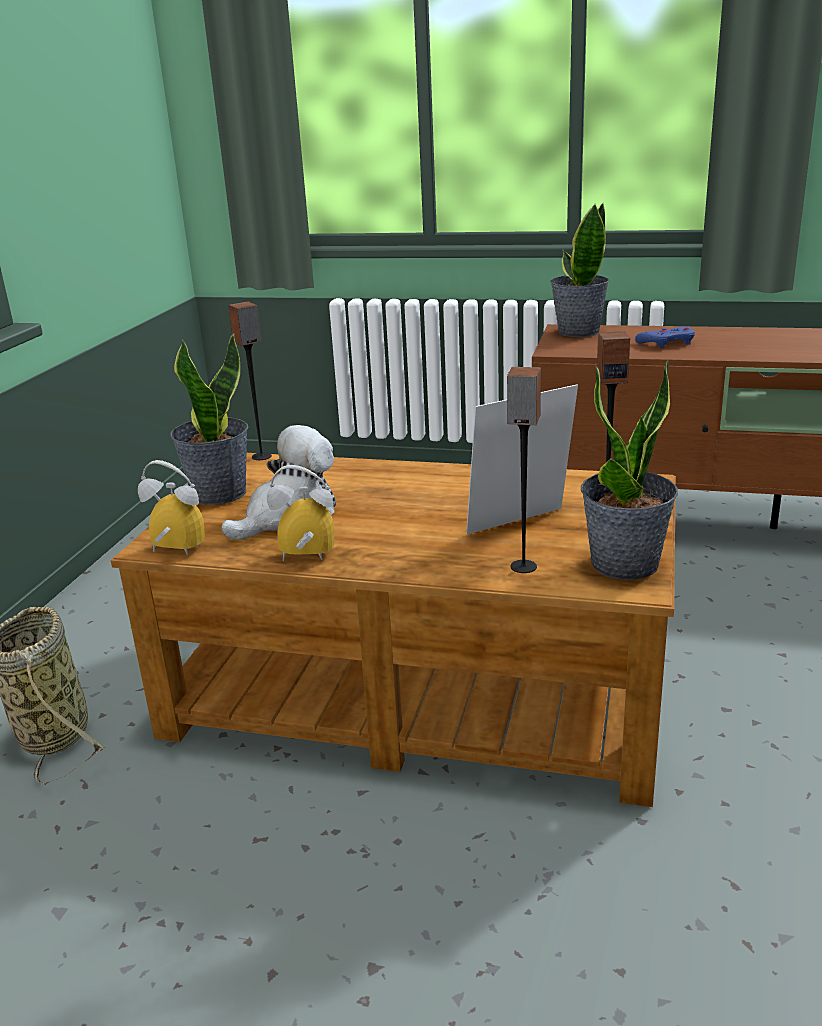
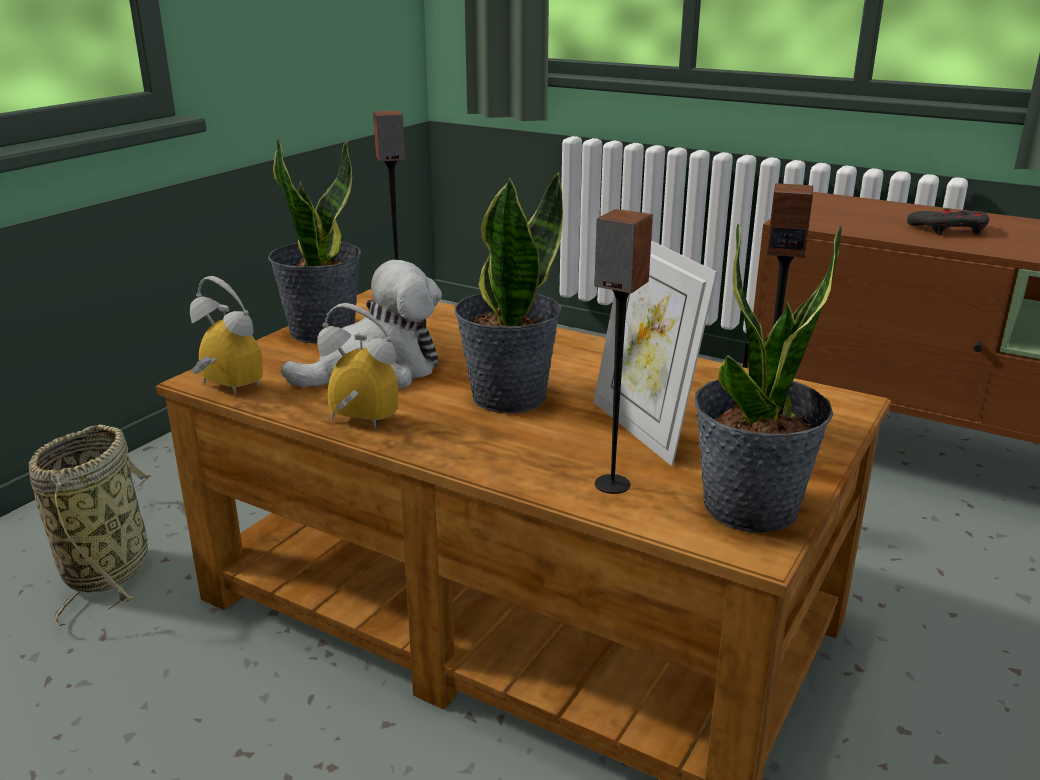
camera: 15 degrees right, 0 degrees up
(521, 525) = (643, 429): picture frame -> picture frame turned 105 degrees counterclockwise
(577, 332) = (839, 203): potted plant -> potted plant (507, 396)
(667, 343) = (950, 229): blue game controller -> grey game controller

